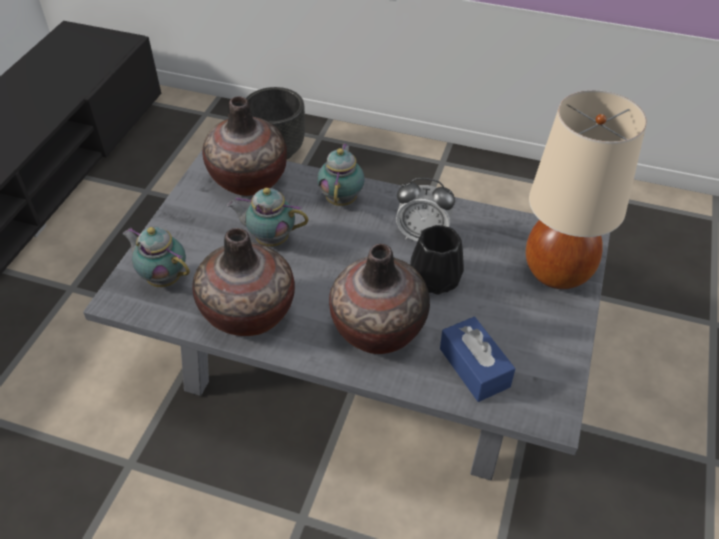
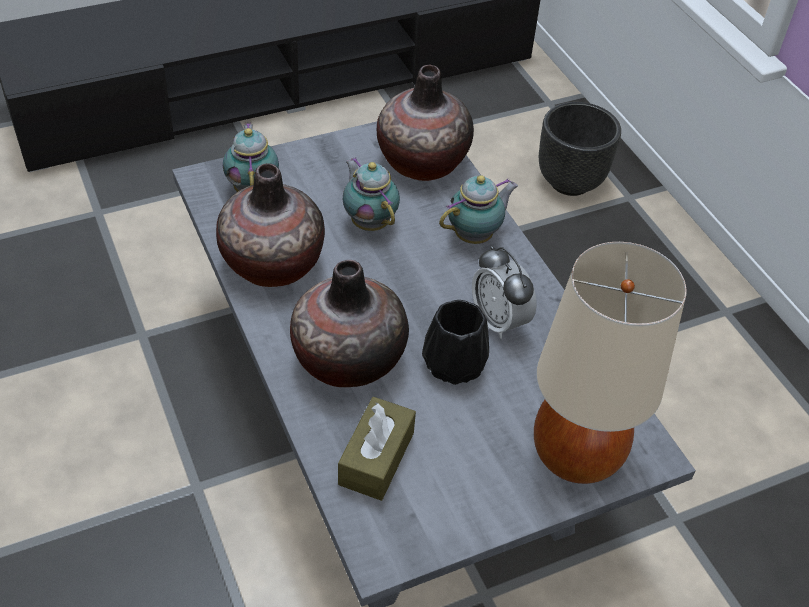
camera: 45 degrees right, 0 degrees up
(474, 367) = (376, 458): blue tissue box -> brown tissue box

